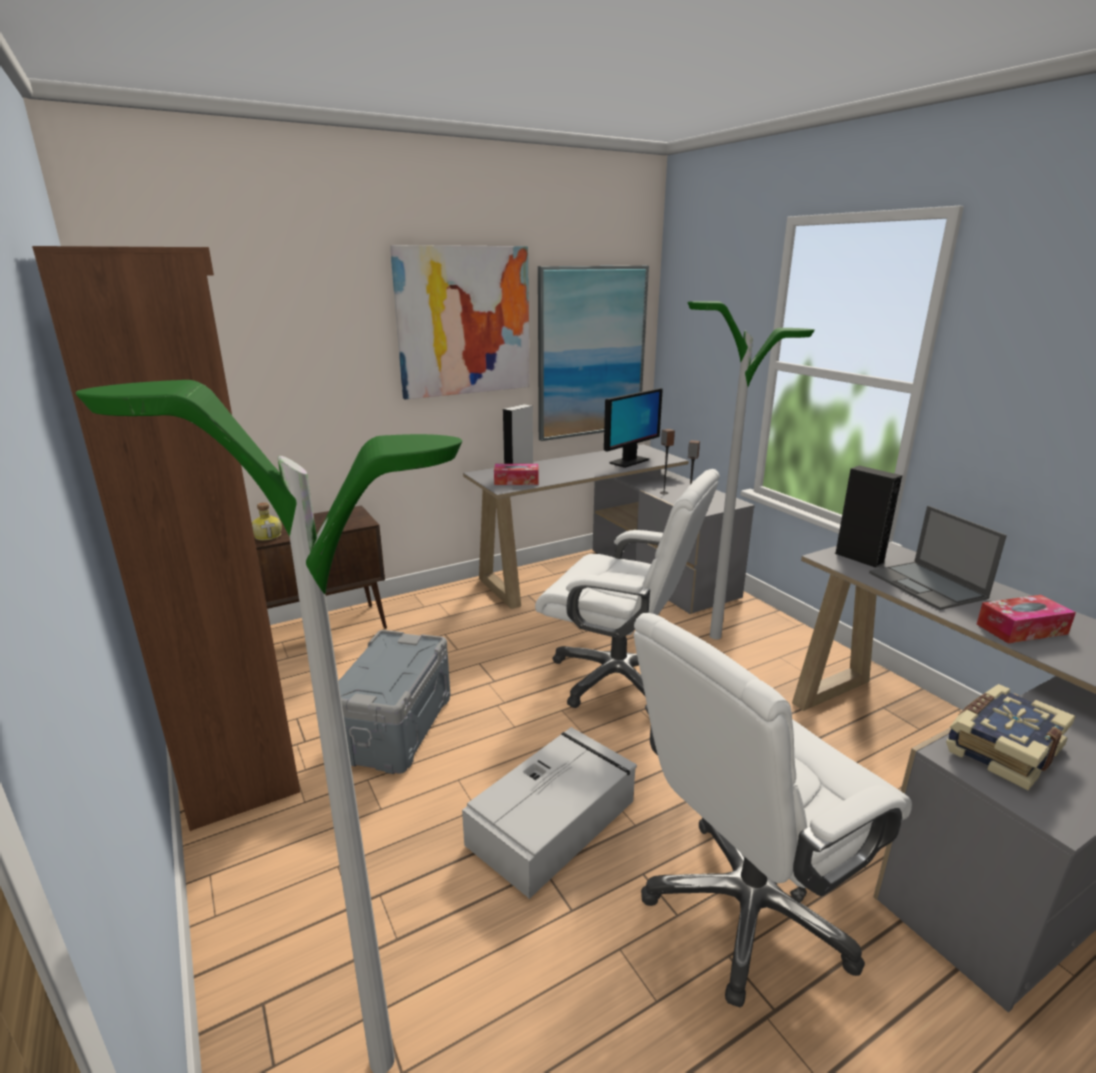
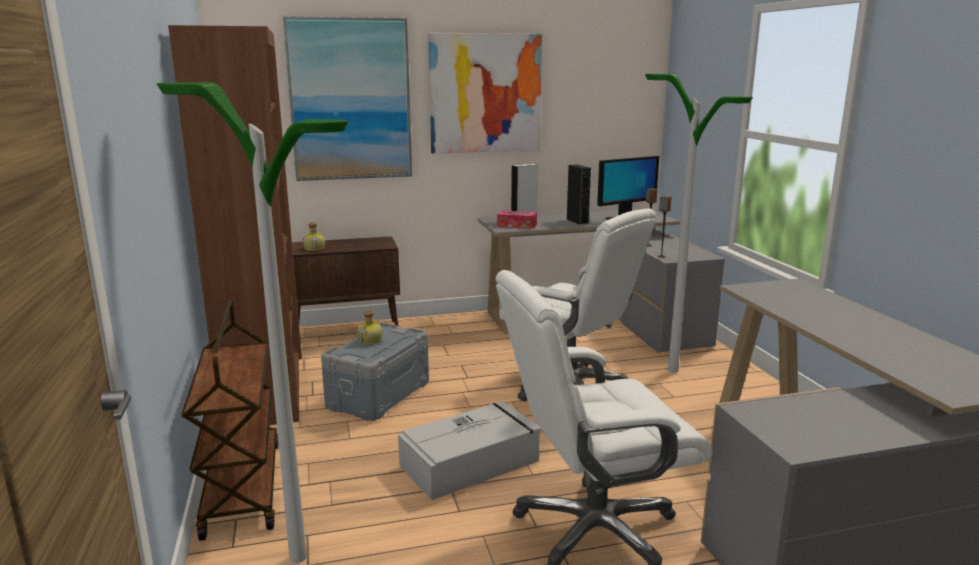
camera: 15 degrees right, 5 degrees down
(252, 935) = (241, 487): none -> brown cart
(378, 662) = (371, 340): none -> bottle
(591, 353) = (599, 124): picture -> picture (350, 100)
(859, 558) = (770, 290): black speaker -> black speaker (577, 221)
(928, 586) = (814, 311): laptop -> none
(1001, 748) = (791, 411): book -> none
(1021, 629) = (869, 341): tissue box -> none

